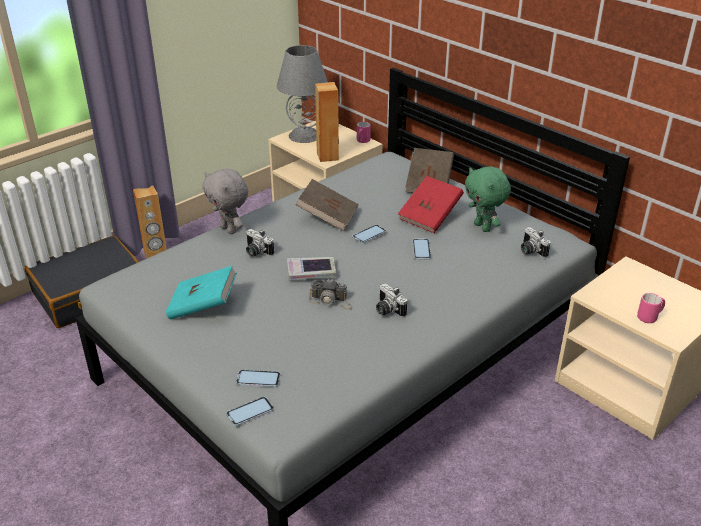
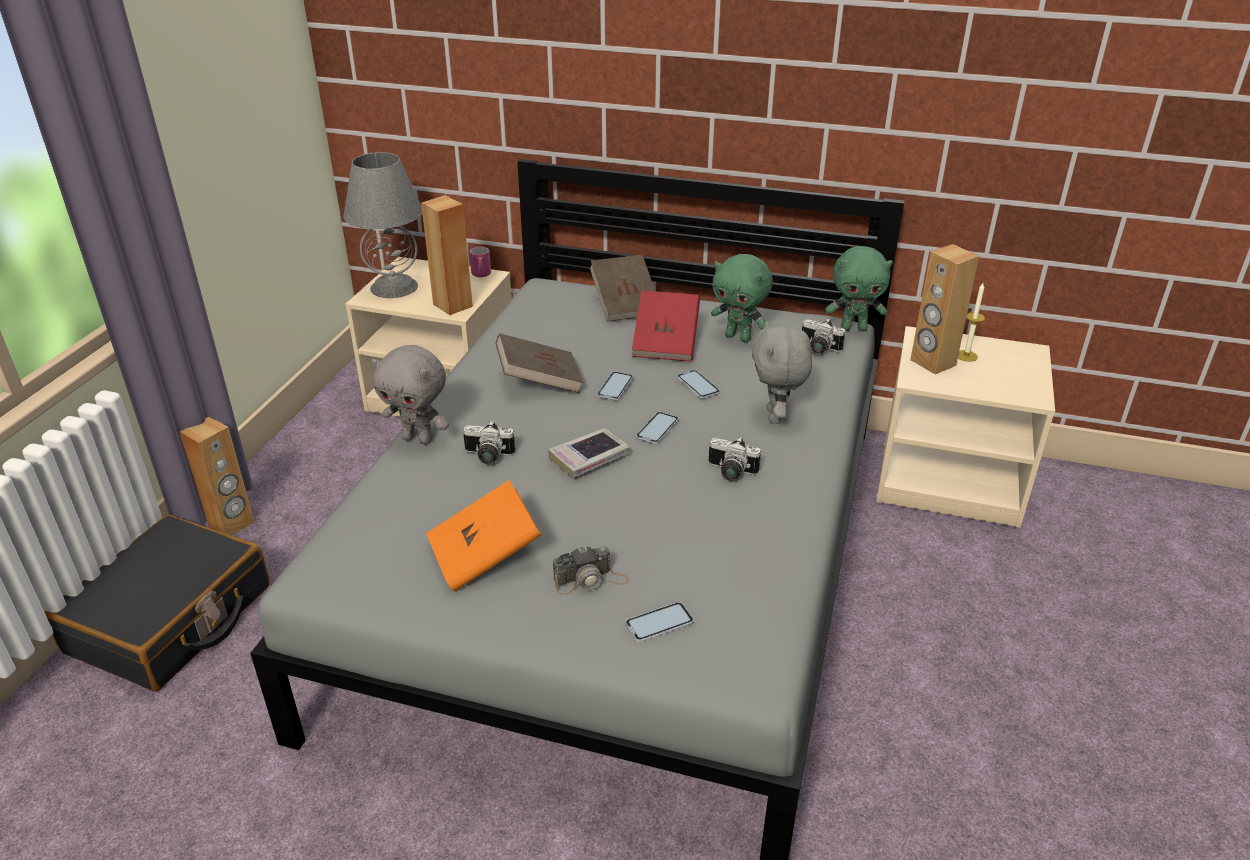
camera: 30 degrees left, 0 degrees up
(203, 306) = (485, 556): turquoise book -> orange book
(250, 412) = (692, 671): phone -> phone (657, 428)
(331, 301) = (651, 486): camera -> camera (590, 580)
(454, 286) = (776, 416): none -> grey plush toy
(575, 245) = (854, 328): none -> green plush toy
(617, 288) = (932, 363): none -> brown speaker
(649, 317) = (992, 384): pink mug -> none
(650, 291) = (966, 356): none -> candle

